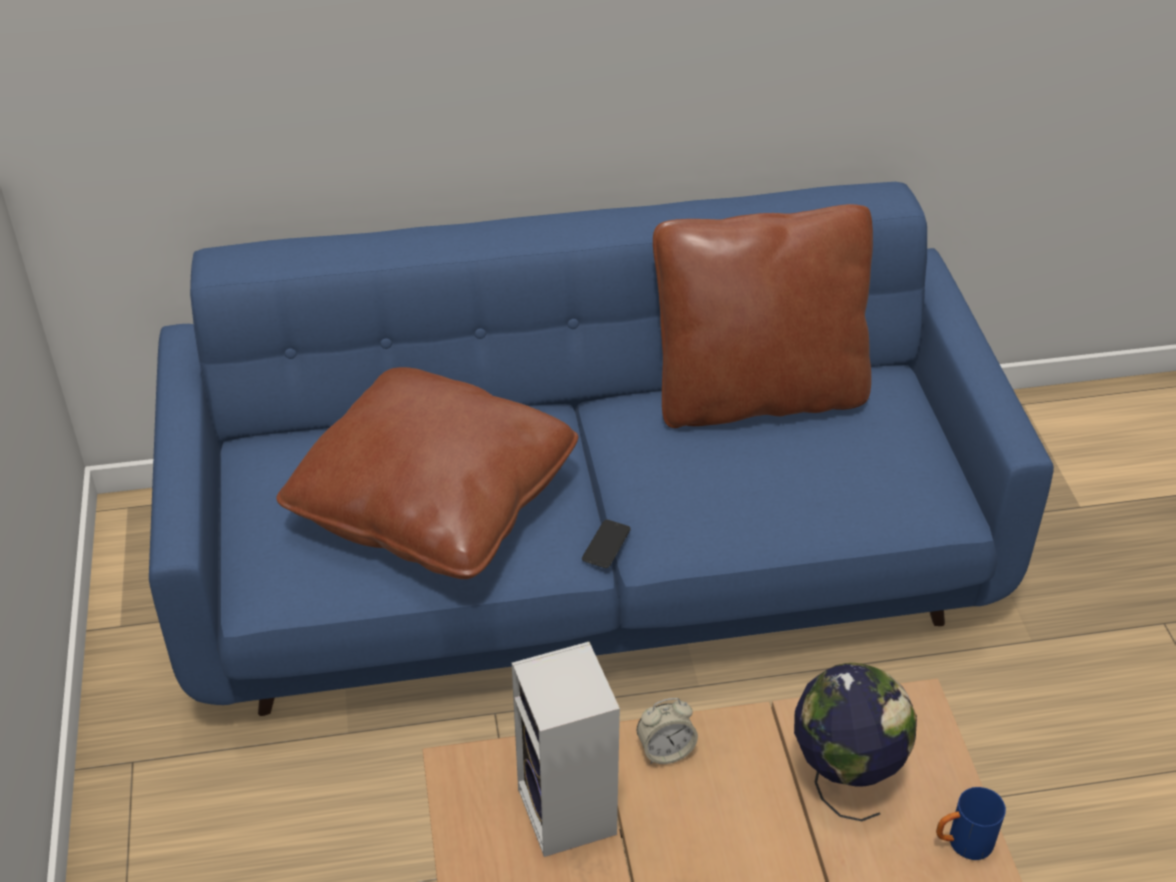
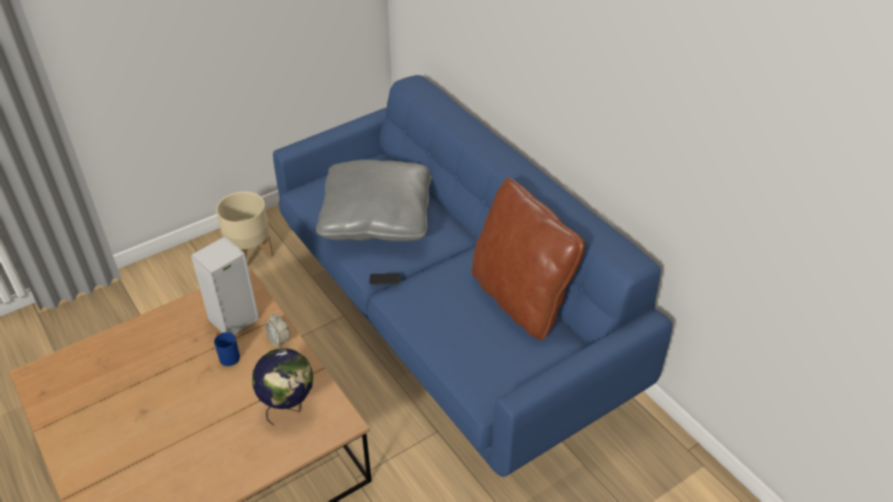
camera: 65 degrees right, 0 degrees up
(204, 823) = (250, 254): none -> beige planter
(433, 501) = (376, 217): brown pillow -> grey pillow
(962, 843) = (267, 461): blue mug -> blue mug (227, 356)

